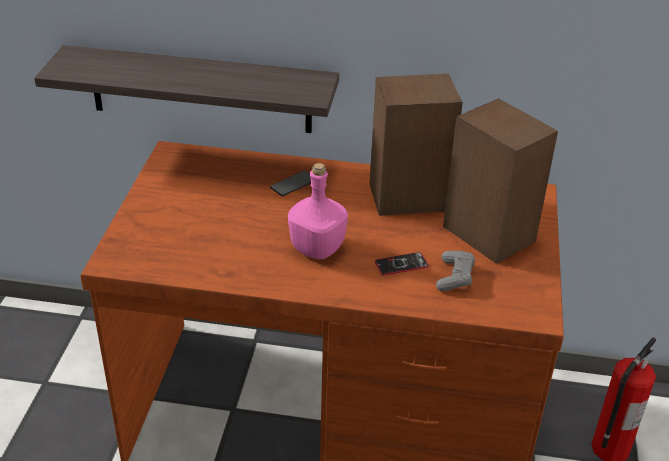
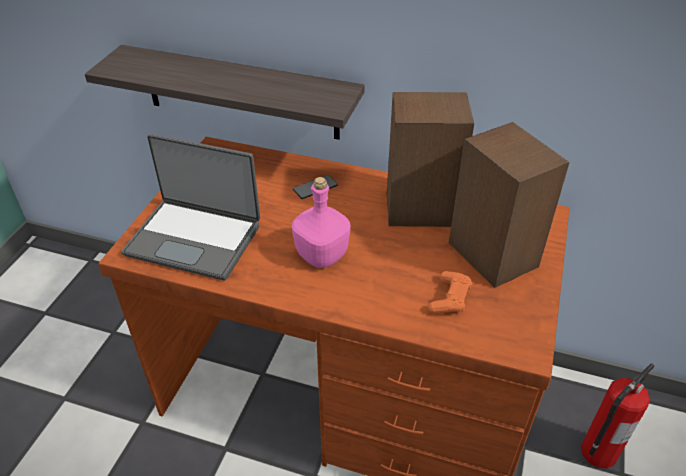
camera: 10 degrees right, 5 degrees up
(179, 242) = (195, 238): none -> laptop
(401, 264) = (399, 280): phone -> none
(455, 277) = (450, 299): grey game controller -> orange game controller

